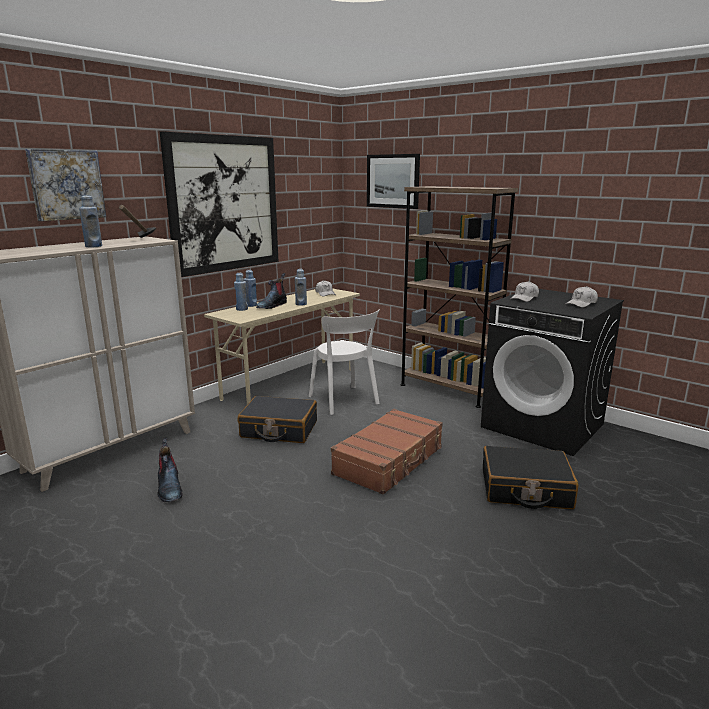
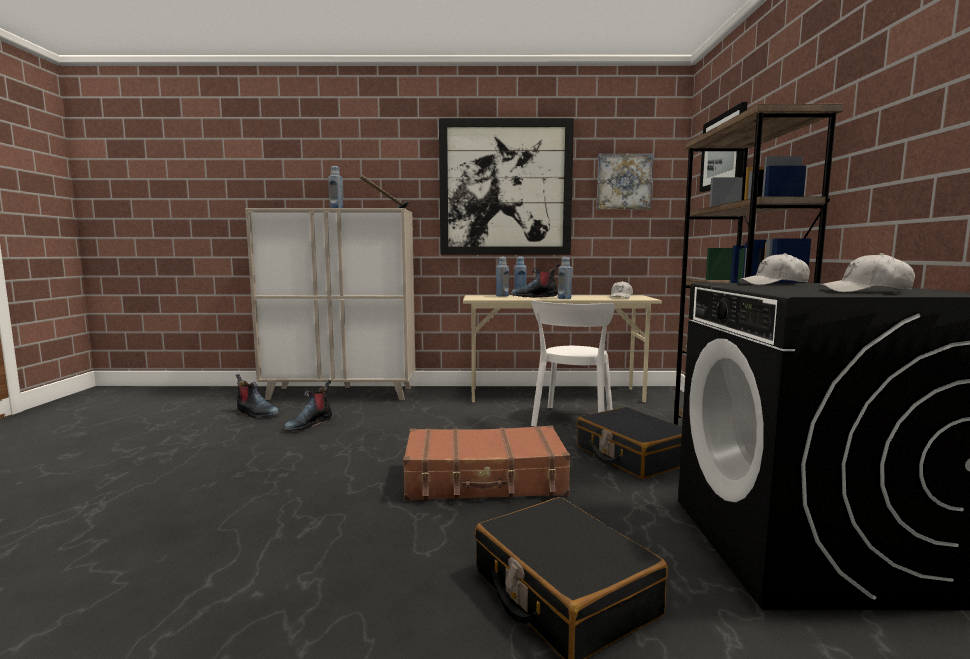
camera: 50 degrees right, 10 degrees down
(66, 185) = (350, 166): picture -> picture (624, 182)
(81, 506) = (256, 413): none -> boot
(279, 429) = (461, 420): black suitcase -> black suitcase (632, 455)

